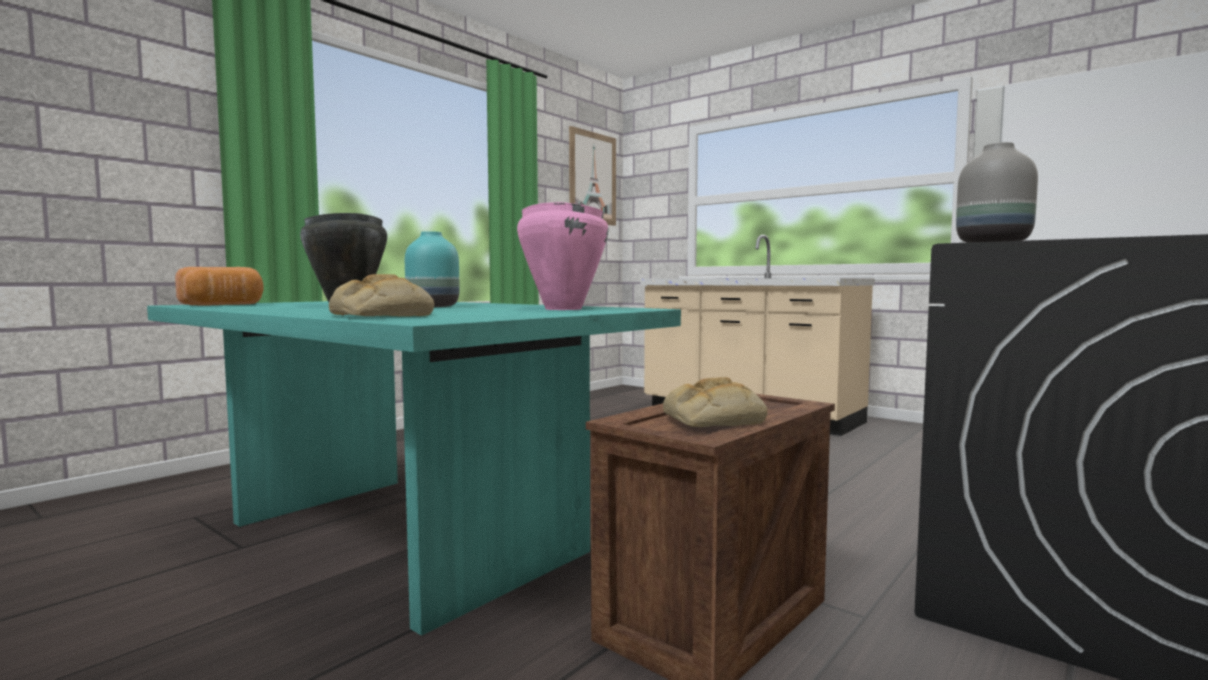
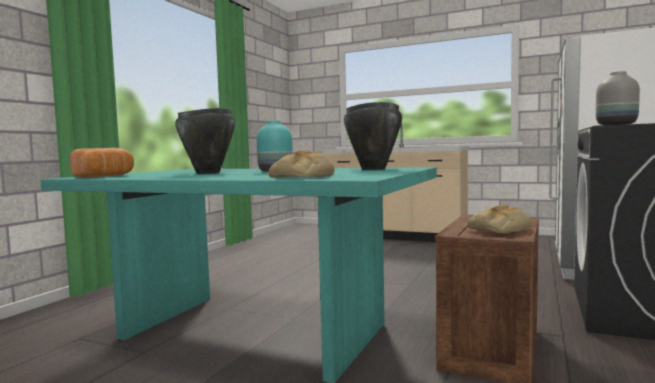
camera: 15 degrees left, 0 degrees up
(562, 309) = (373, 169): pink cooking pot -> black cooking pot
(592, 178) = (274, 80): picture -> none

